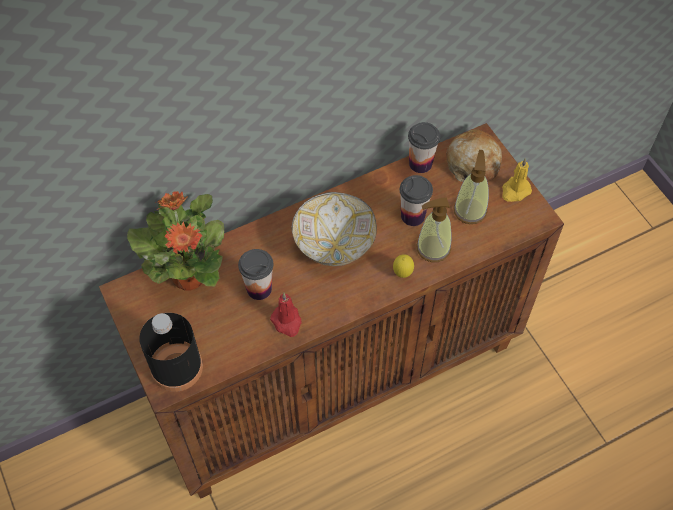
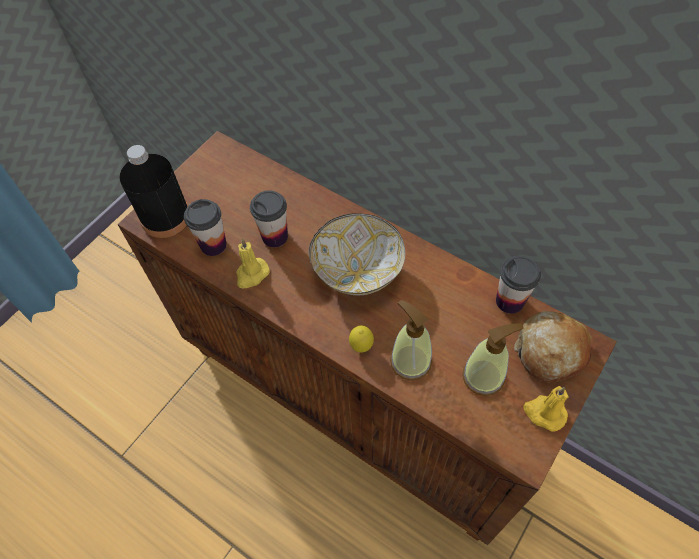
camera: 65 degrees right, 0 degrees up
(189, 275) = (260, 181): potted plant -> none
(287, 322) = (251, 274): red candle -> yellow candle
(412, 216) = (438, 324): cup -> cup (213, 245)

